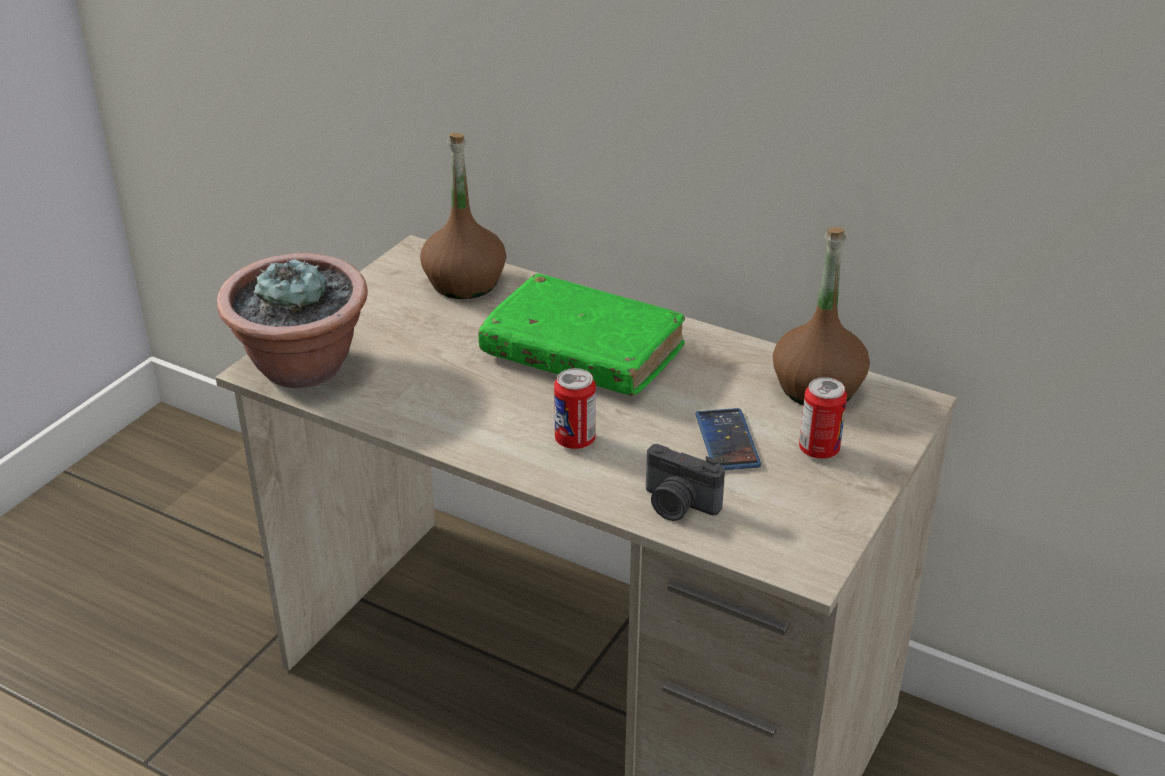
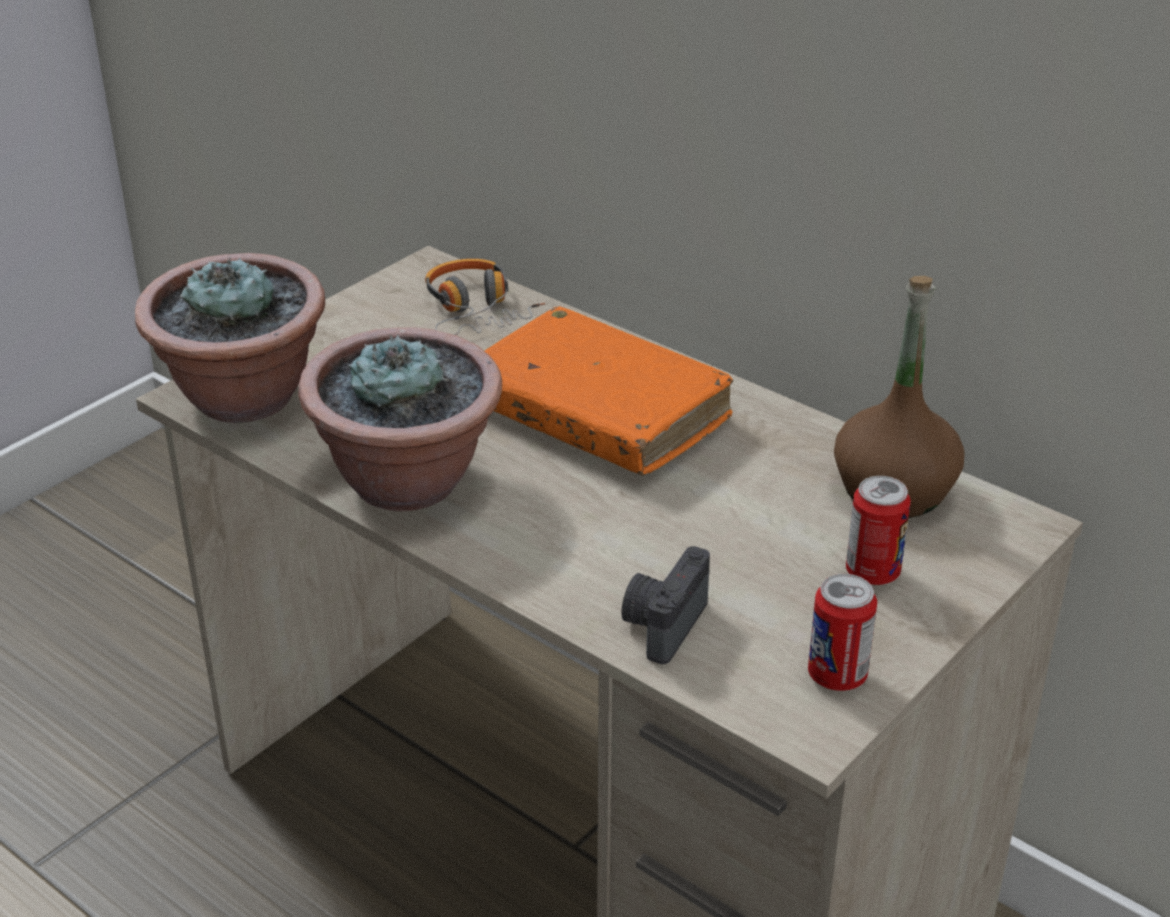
camera: 10 degrees right, 0 degrees up
(454, 419) = (408, 481): none -> potted plant
(464, 283) = (476, 311): brown bottle -> headphones
(575, 440) = (554, 525): can -> can (837, 675)
(582, 353) = (598, 414): green book -> orange book
(677, 505) = (662, 625): camera -> camera turned 75 degrees clockwise
(727, 440) = (753, 547): phone -> none

